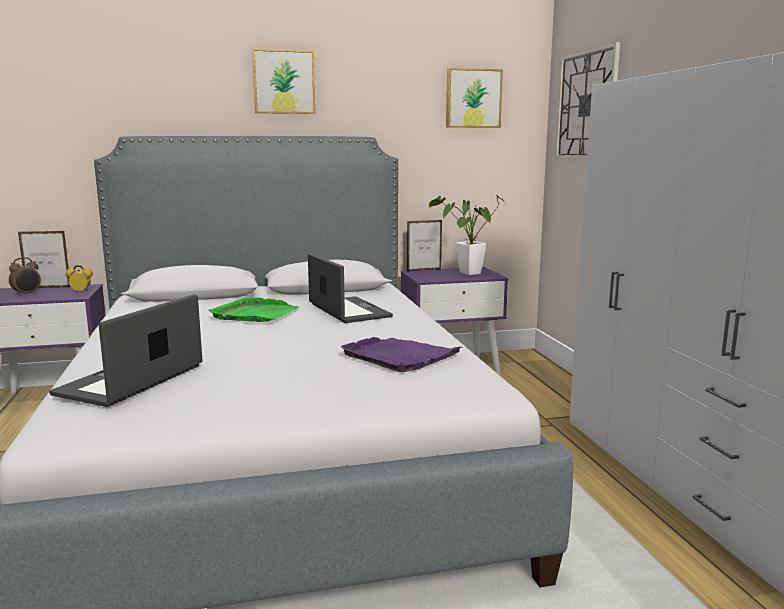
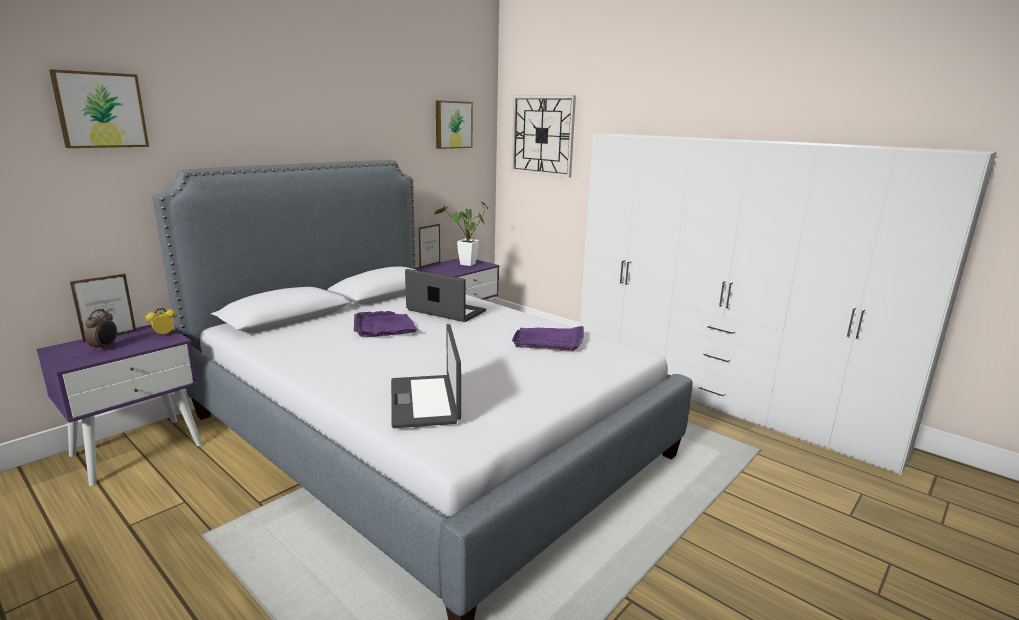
camera: 35 degrees left, 5 degrees up
(255, 314) = (384, 327): green tray -> purple tray
(284, 82) = (317, 111): picture -> picture (100, 110)

